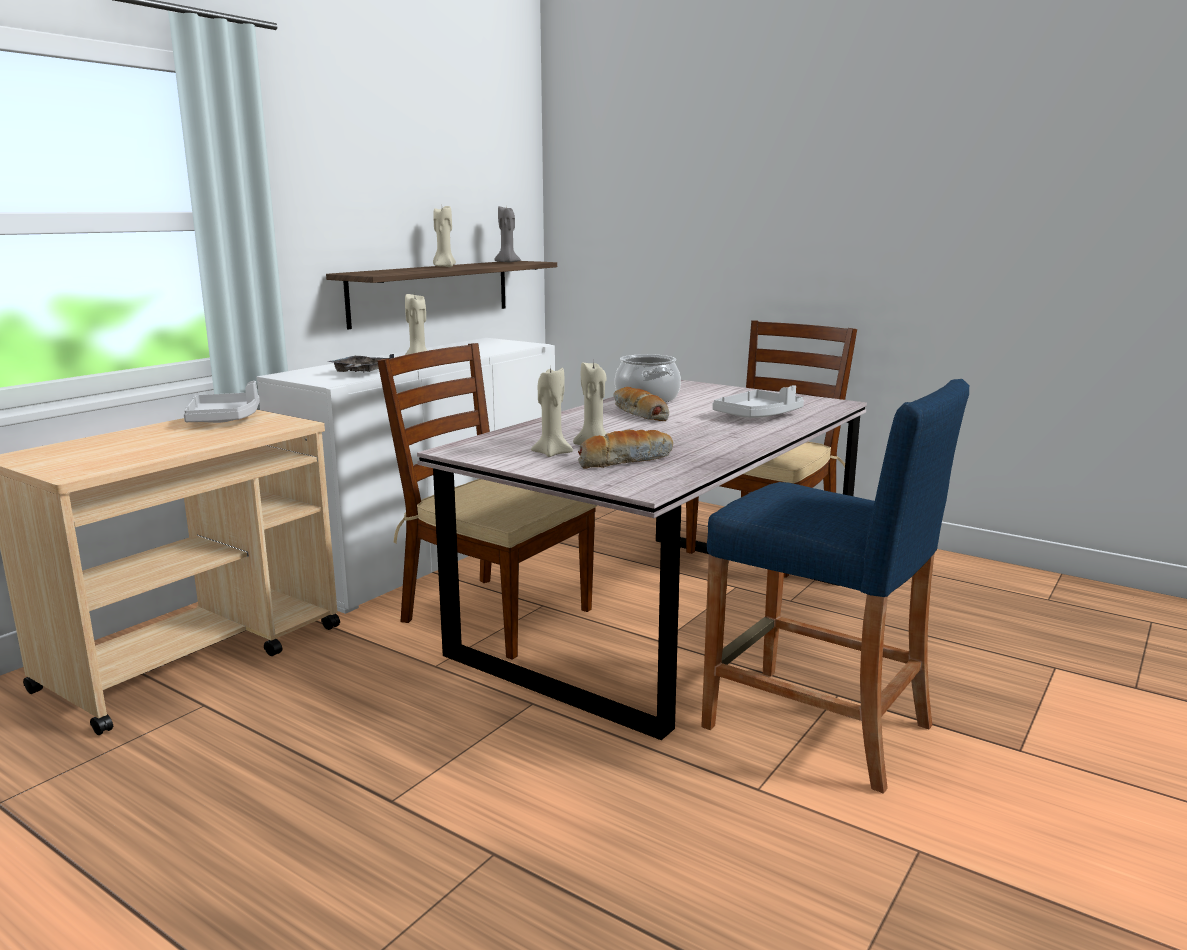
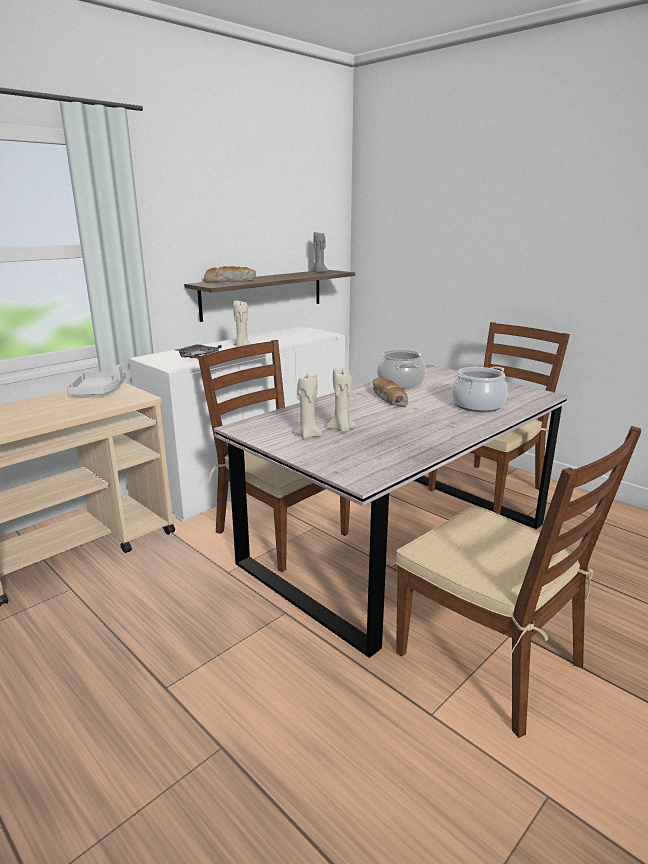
camera: 10 degrees right, 5 degrees up
(444, 266) = (271, 277): beige candle -> none
(625, 460) = (358, 447): bread -> bread (230, 281)
(758, 416) = (477, 405): grey tray -> cooking pot
(816, 726) = (490, 659): blue stool -> brown chair

